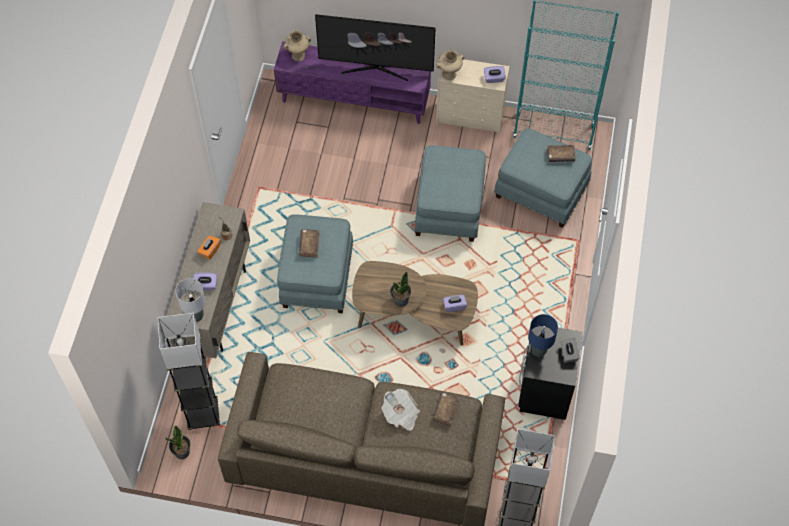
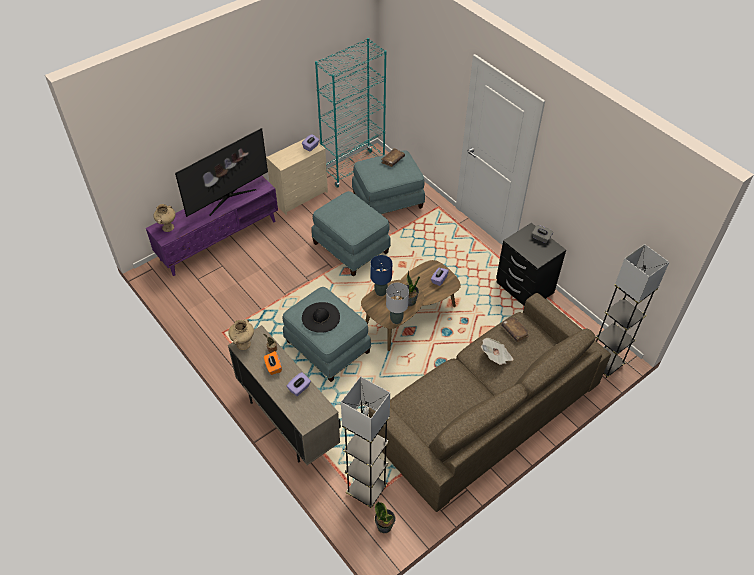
camera: 50 degrees left, 10 degrees down
(196, 316) = (319, 412): grey table lamp -> grey table lamp (396, 320)
(309, 245) = (320, 317): brown book -> black hat
(449, 75) = (283, 163): beige vase -> beige vase (244, 344)
(539, 351) = (526, 250): blue table lamp -> blue table lamp (381, 292)

